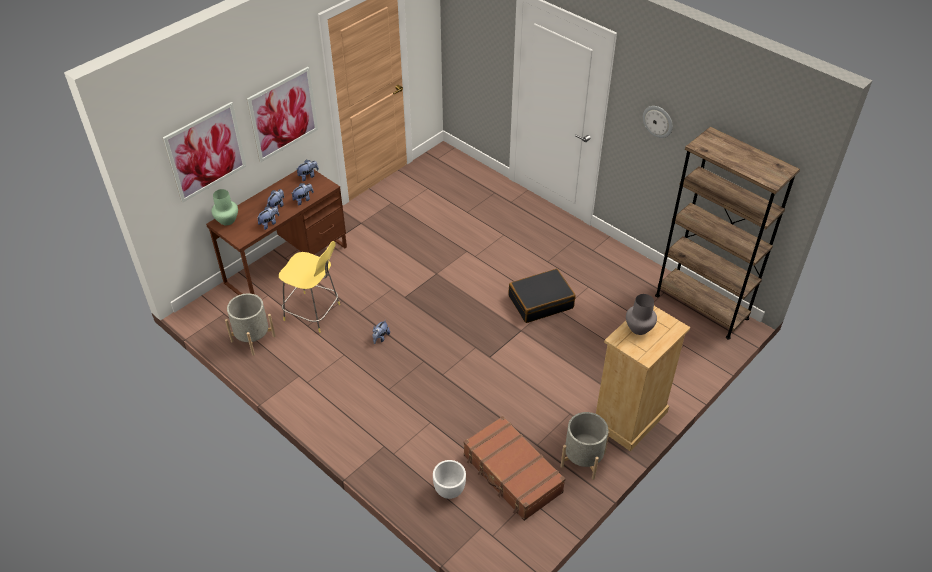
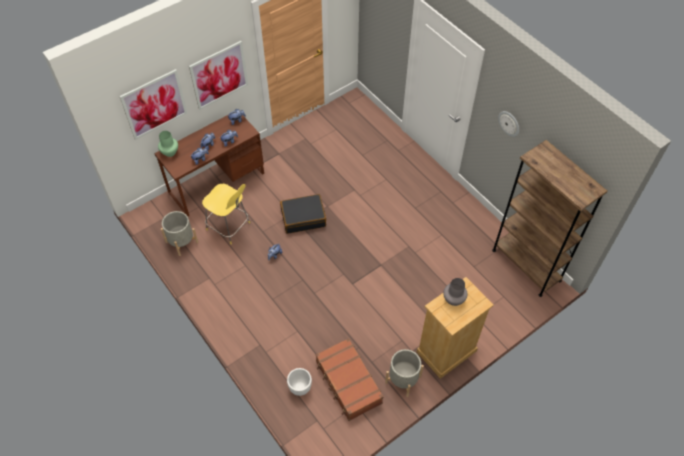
camera: 10 degrees right, 10 degrees up
(540, 302) = (401, 242): black suitcase -> black suitcase (303, 217)

